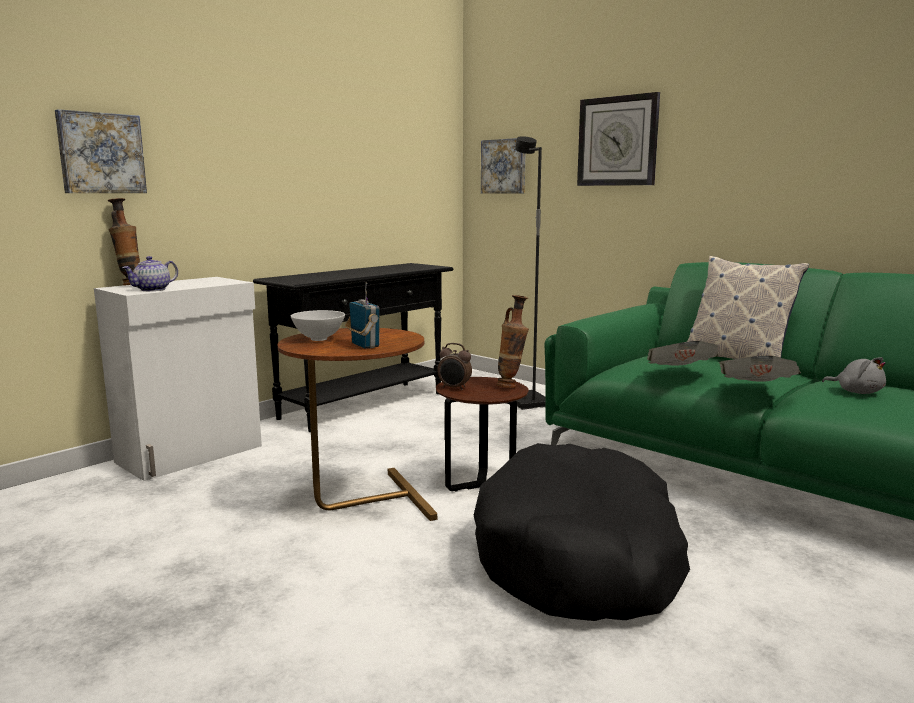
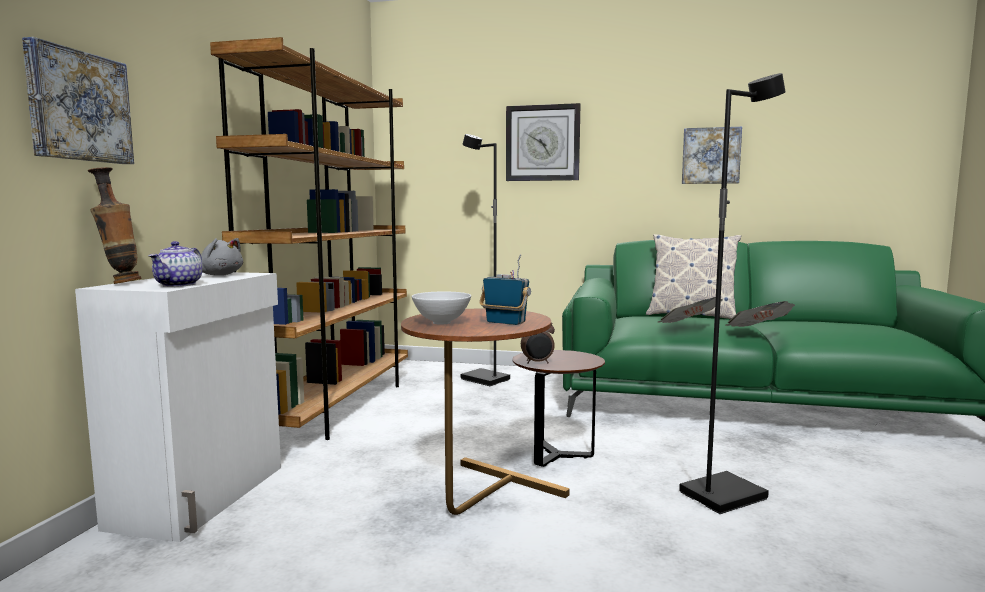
camera: 30 degrees left, 5 degrees down
(364, 405) = (337, 407): black console table -> brown bookcase
(504, 166) = (424, 164): picture -> picture (710, 156)
(511, 386) = (579, 354): vase -> none
(580, 558) = (722, 495): black dog bed -> black floor lamp
(856, 392) = (811, 325): grey plush toy -> grey plush toy (219, 275)

